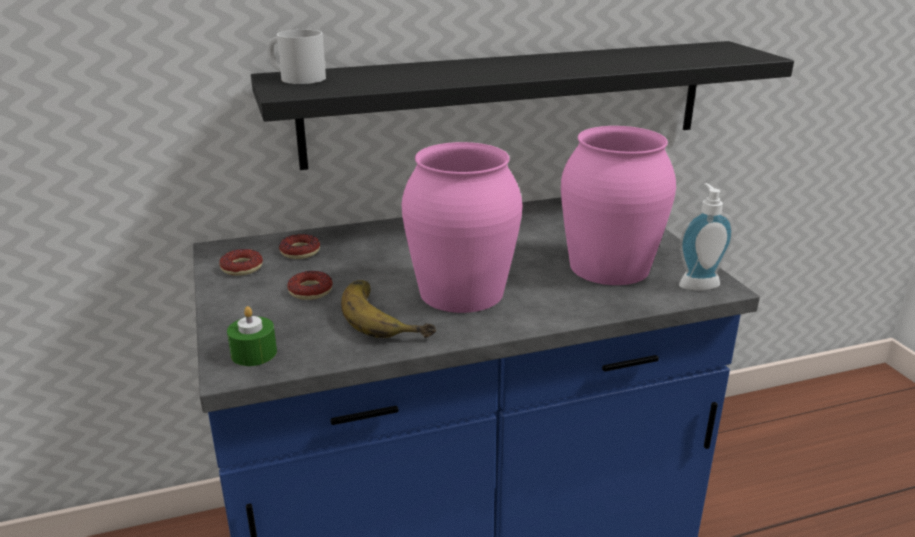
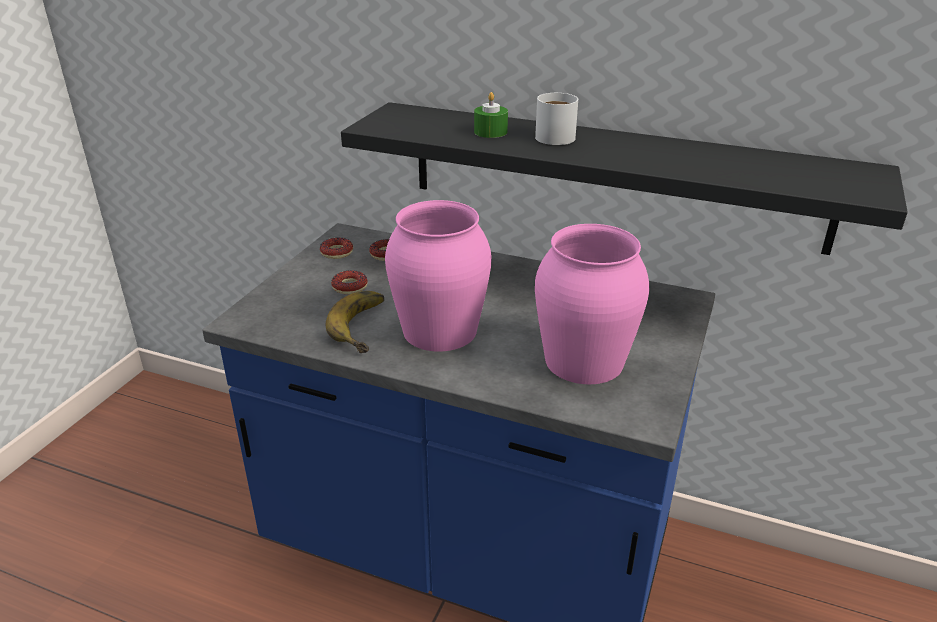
camera: 40 degrees right, 5 degrees up
(254, 353) = (260, 316): green candle -> green candle (490, 132)
(296, 77) = (405, 113): white mug -> white mug (551, 135)
(697, 283) = (635, 409): soap dispenser -> none

